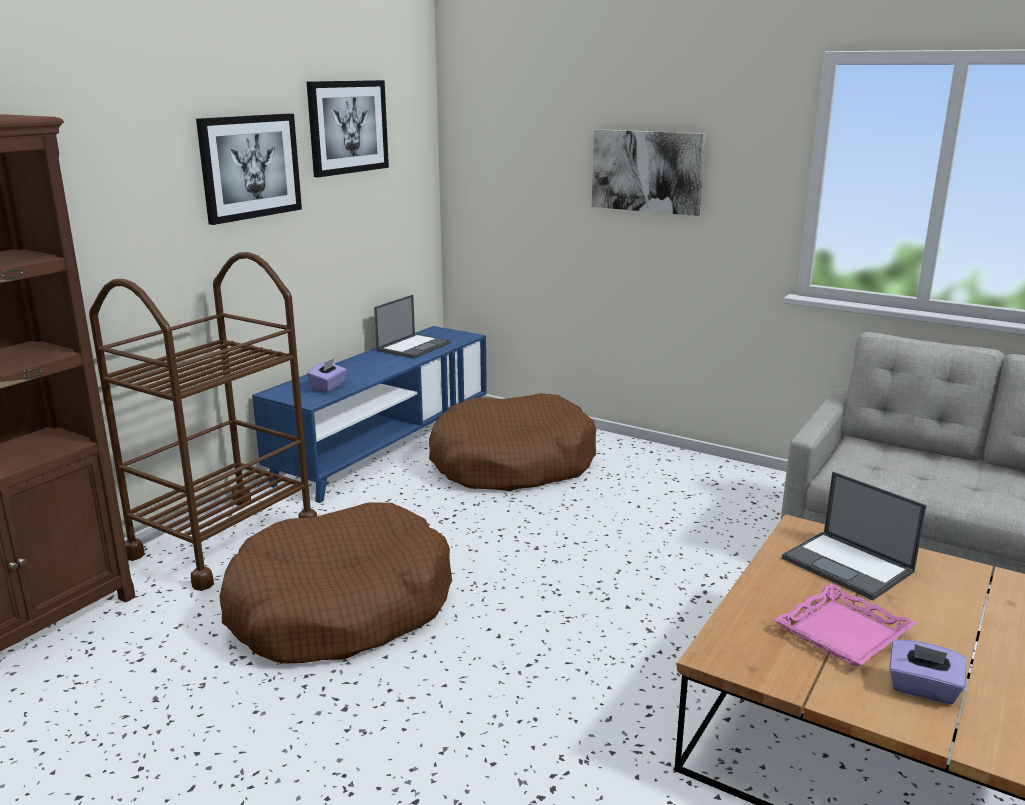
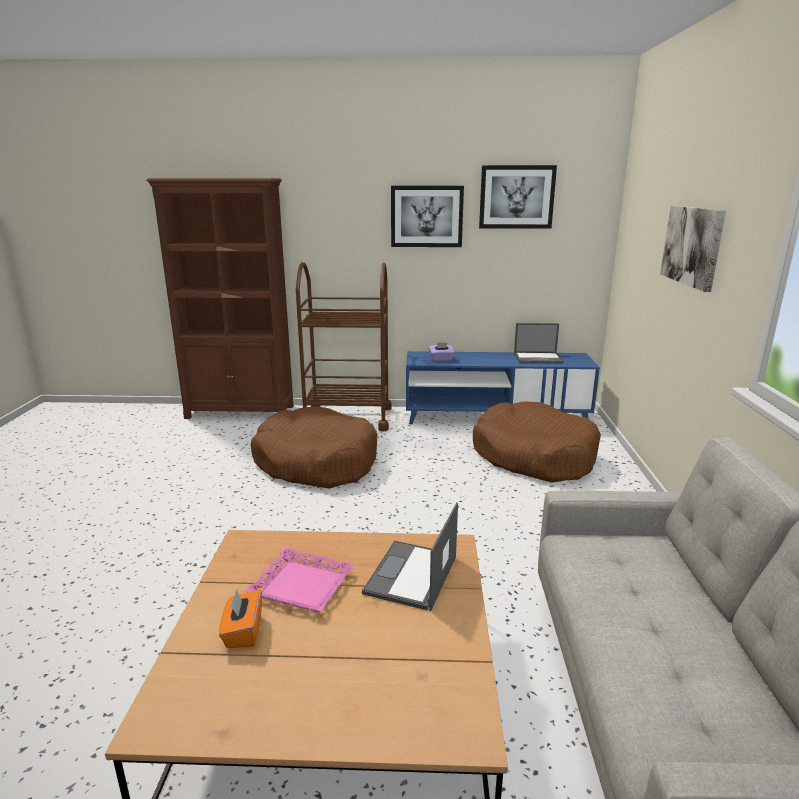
camera: 60 degrees right, 0 degrees up
(922, 689) = (243, 632): purple tissue box -> orange tissue box

